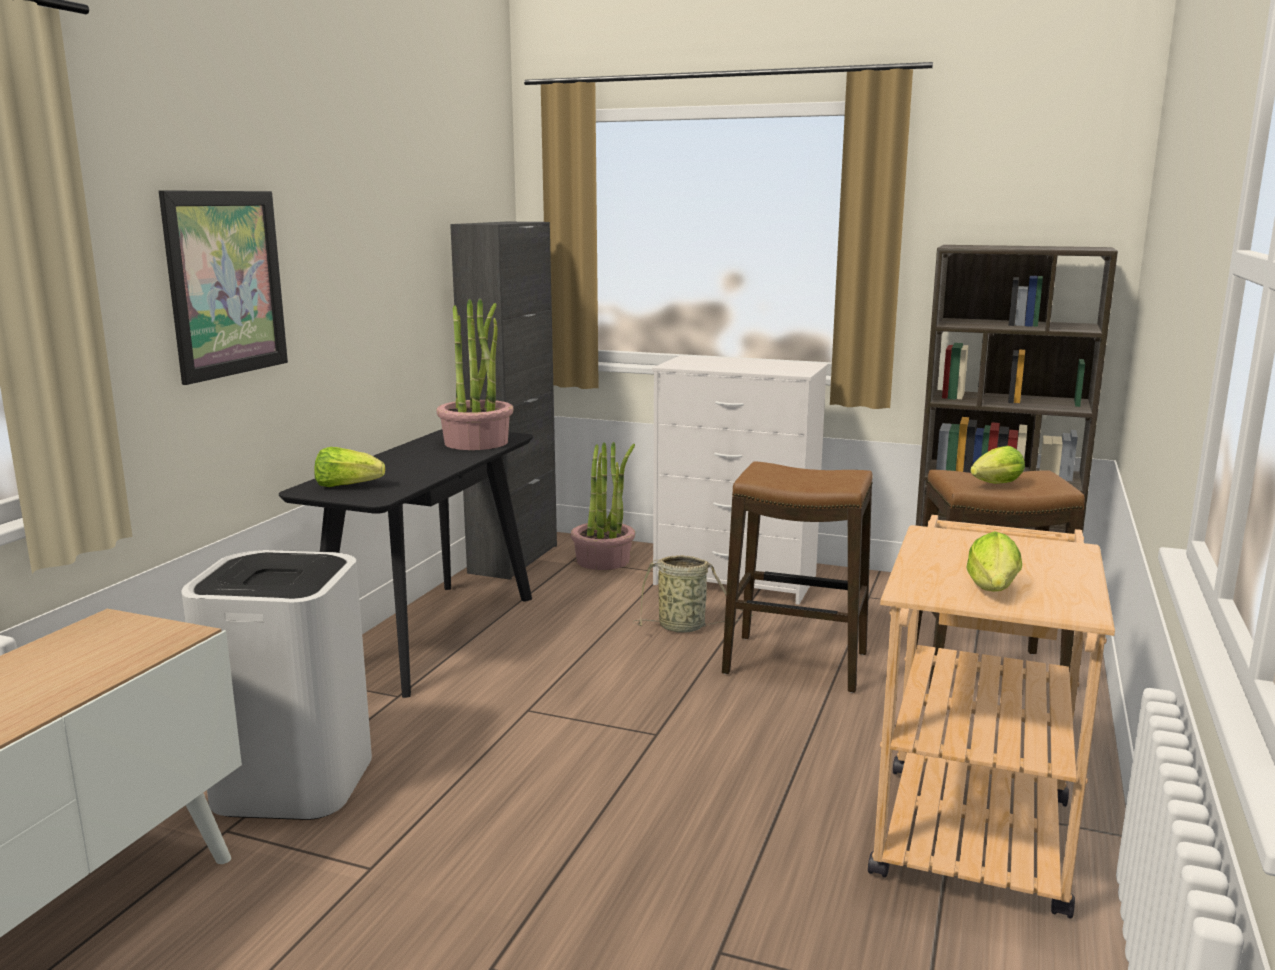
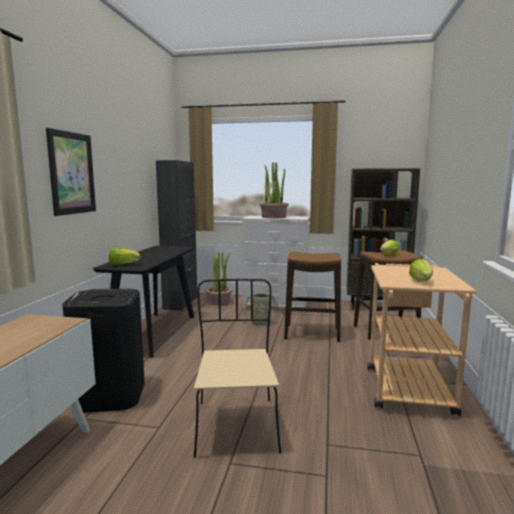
camera: 10 degrees left, 5 degrees down
(292, 782) = (109, 395): white trash can -> black trash can
(476, 442) = (171, 249): potted plant -> potted plant (273, 217)
(534, 880) = (236, 424): none -> beige chair

